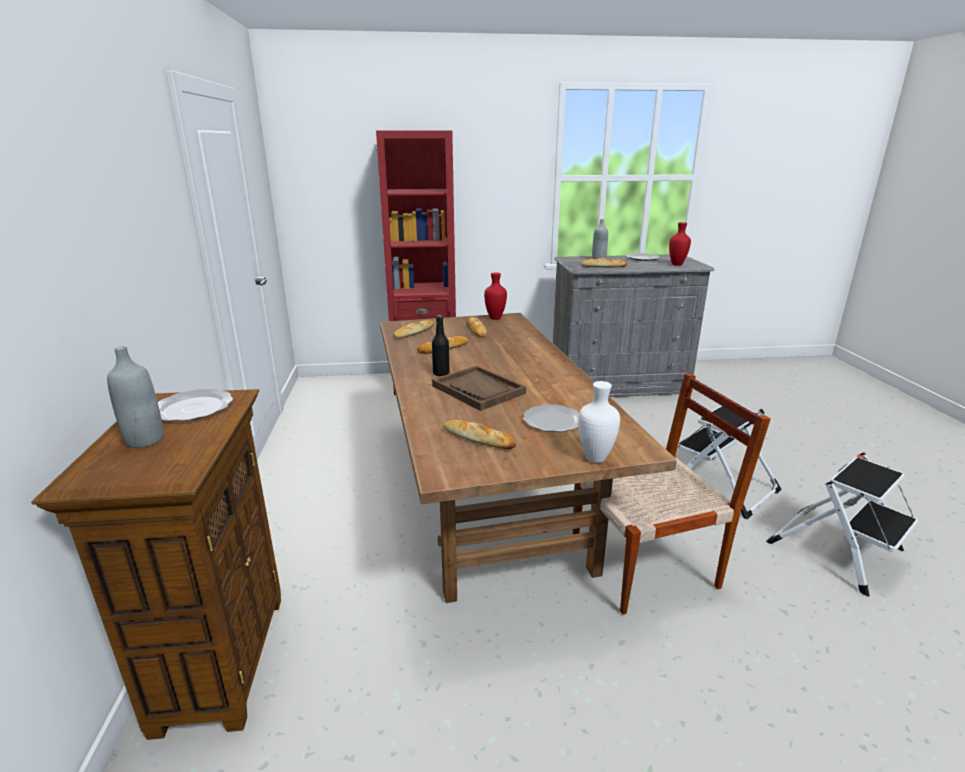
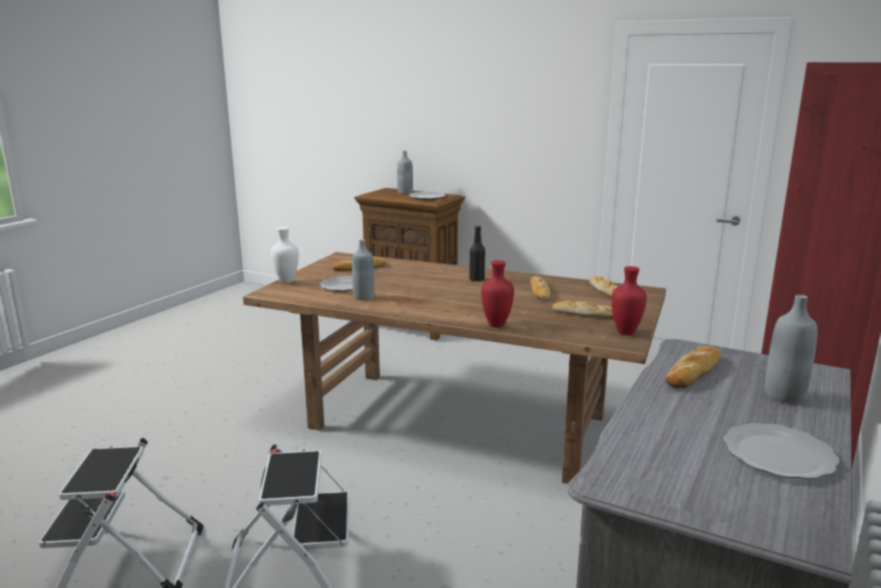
camera: 125 degrees right, 5 degrees down
(478, 390) = (426, 282): brown tray -> none
(566, 399) = (364, 297): none -> grey bottle
(647, 565) = (286, 449): chair -> none
(676, 264) = (655, 457): red vase -> red vase (497, 325)

